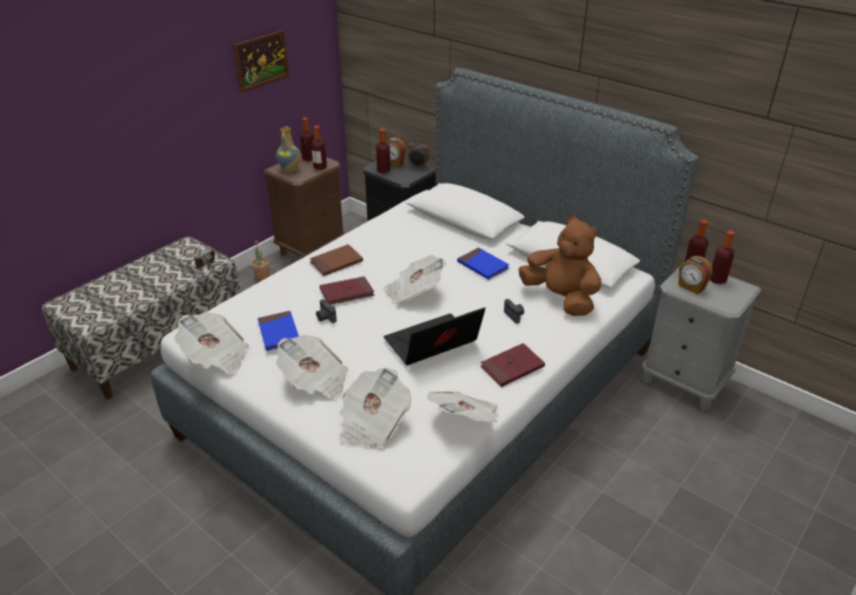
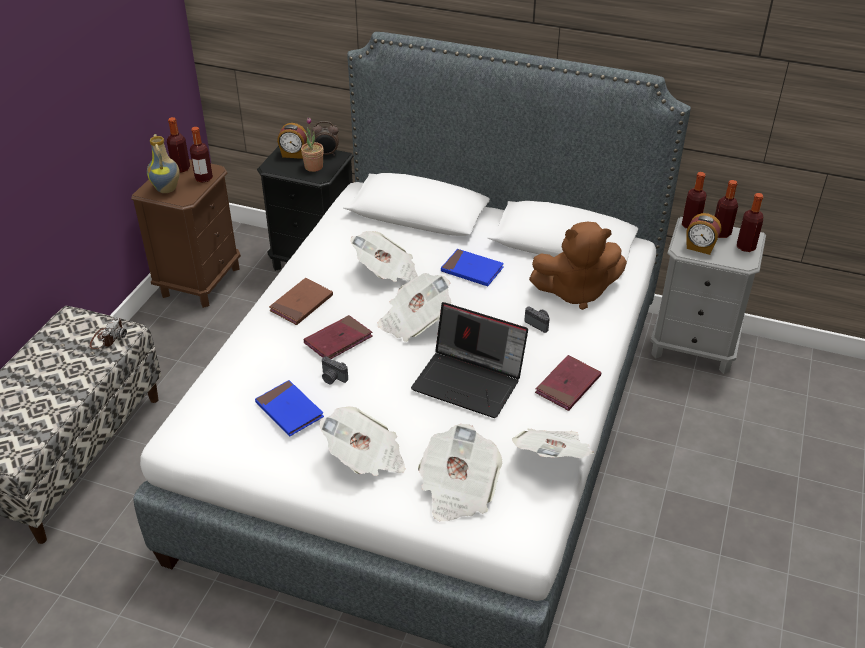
camera: 20 degrees left, 5 degrees up
(216, 357) = (231, 460): newspaper -> newspaper (387, 272)
(261, 61) = (111, 56): picture -> none
(262, 276) = (154, 332): potted plant -> potted plant (313, 167)
(383, 170) = (287, 167): bottle -> bottle (745, 247)
(432, 345) = (470, 381): laptop -> laptop turned 105 degrees counterclockwise
(560, 298) = (576, 292): brown plush toy -> brown plush toy turned 150 degrees clockwise

